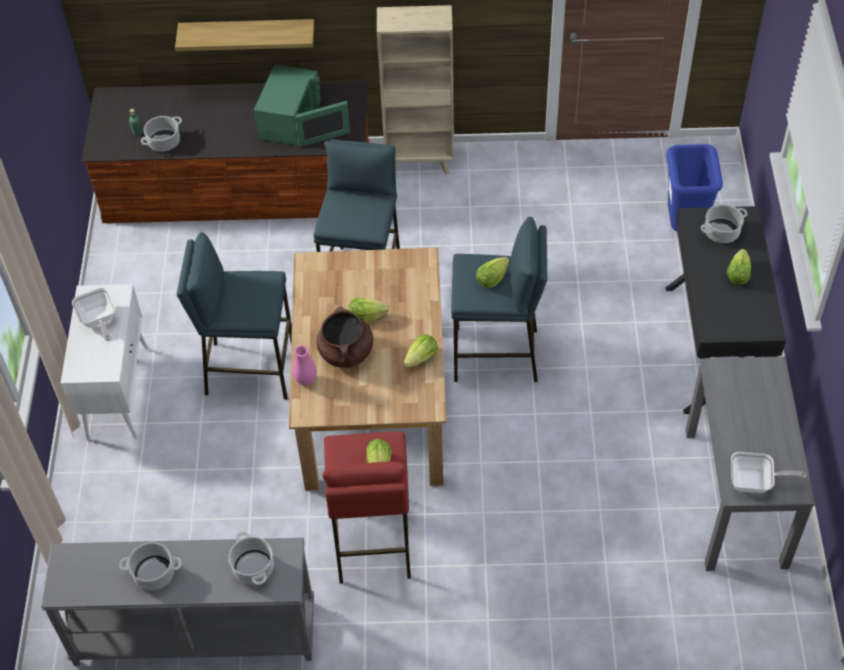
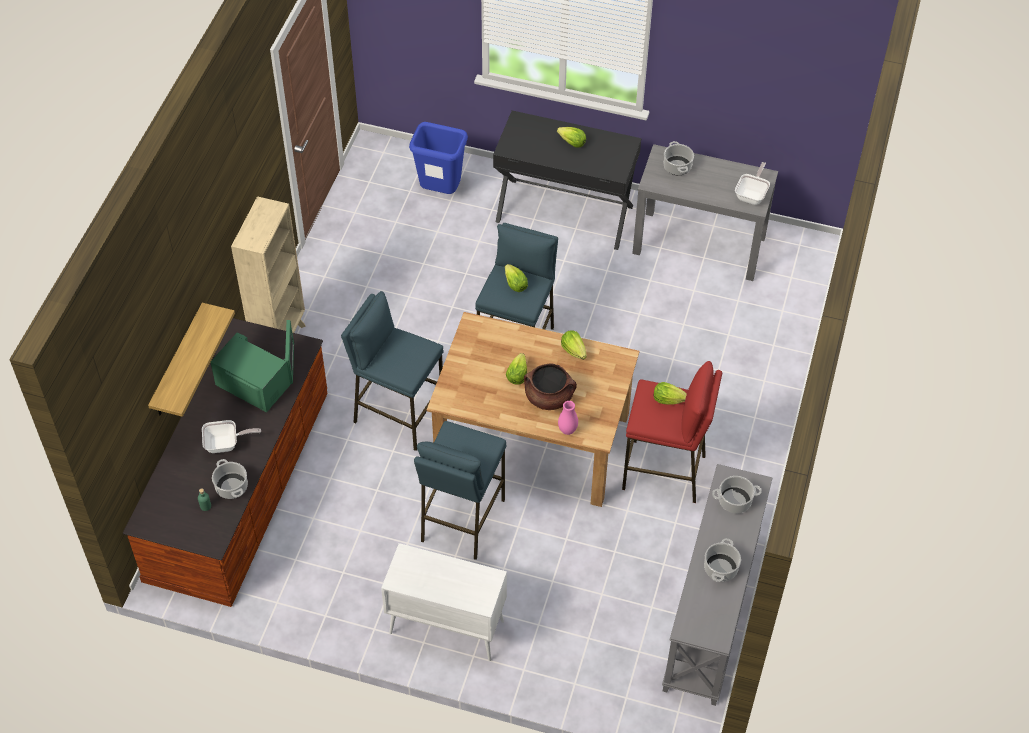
camera: 75 degrees left, 0 degrees up
(98, 321) = (431, 576): frying pan -> frying pan (226, 444)
(721, 232) = (528, 138): cooking pot -> cooking pot (677, 167)

